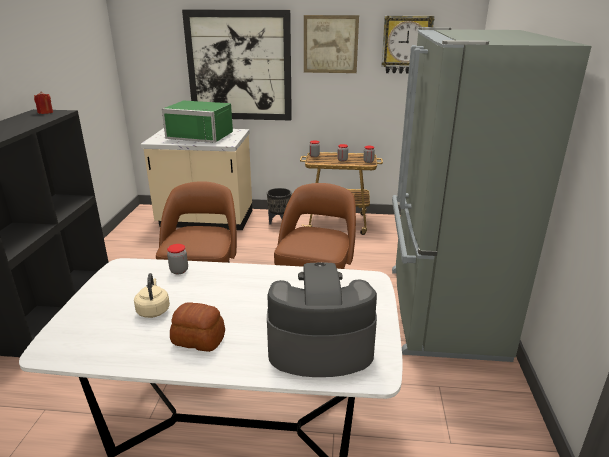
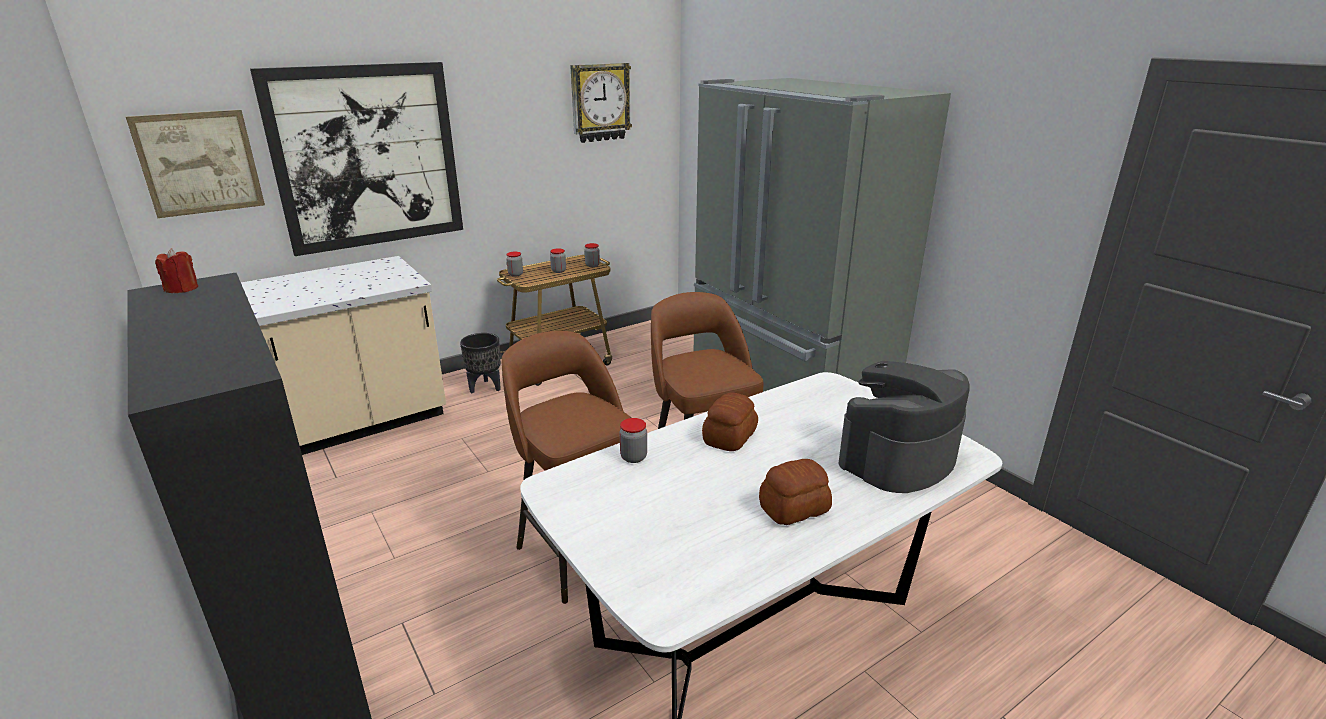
camera: 40 degrees left, 0 degrees up
(153, 310) = (692, 508): beige kettle -> none
(202, 136) = (344, 281): green microwave -> none
(244, 283) = (728, 437): none -> bread
(330, 44) = (504, 110): picture -> picture (199, 163)

